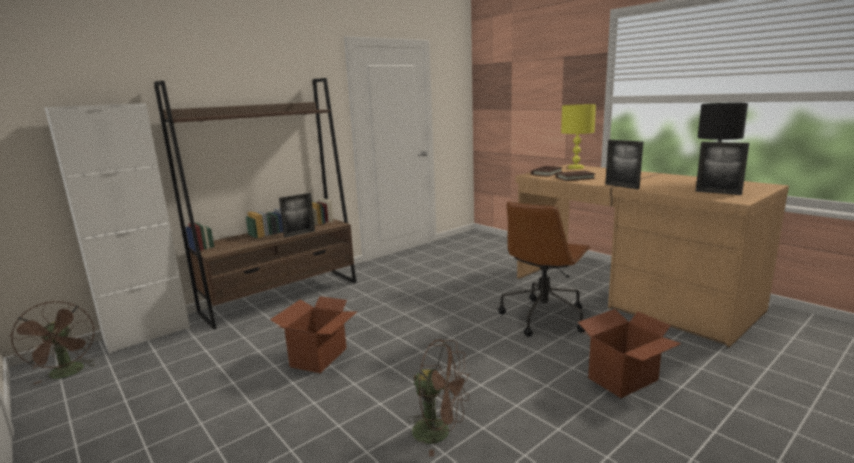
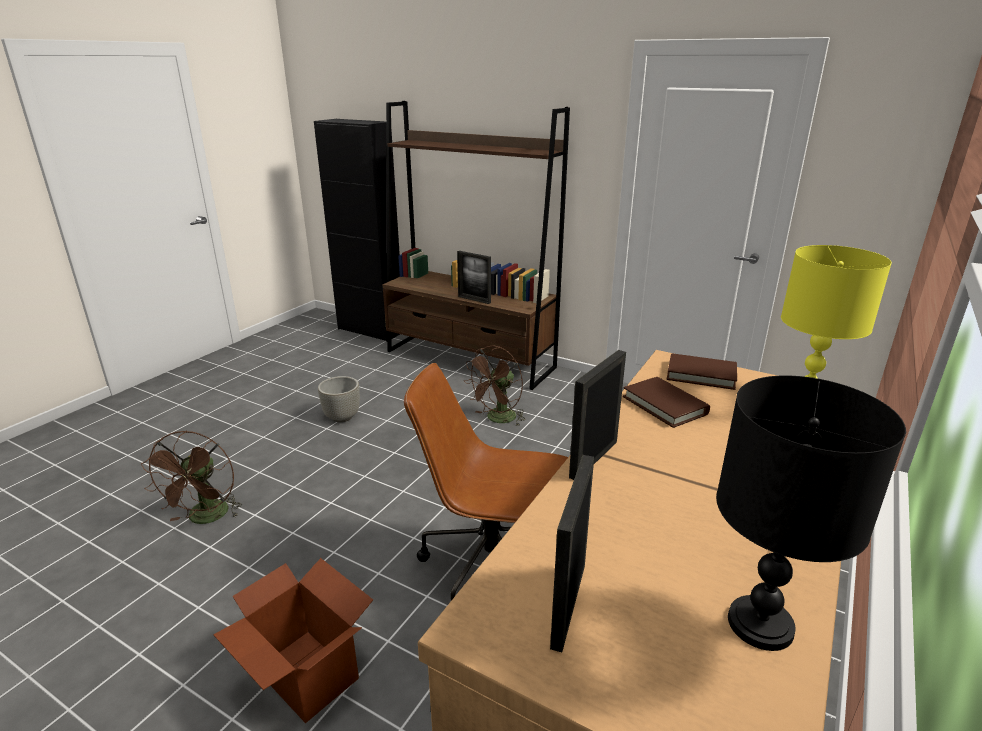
camera: 70 degrees right, 10 degrees up
(67, 374) = (307, 328): brown fan -> brown fan (498, 419)
(147, 335) = (371, 330): white cabinet -> black cabinet
(319, 357) = (342, 417): cardboard box -> grey planter

